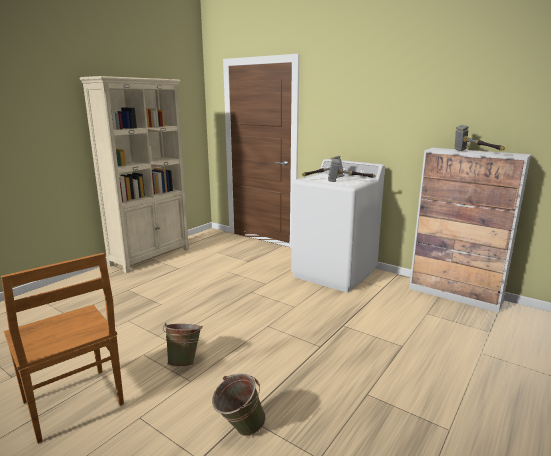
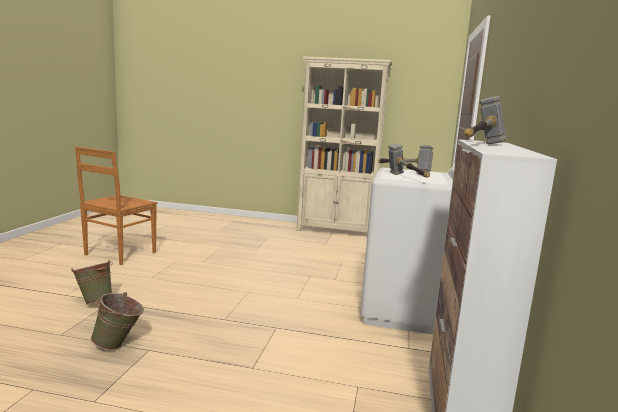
camera: 65 degrees right, 5 degrees down
(184, 361) = (175, 271): green bucket -> green bucket (119, 345)

